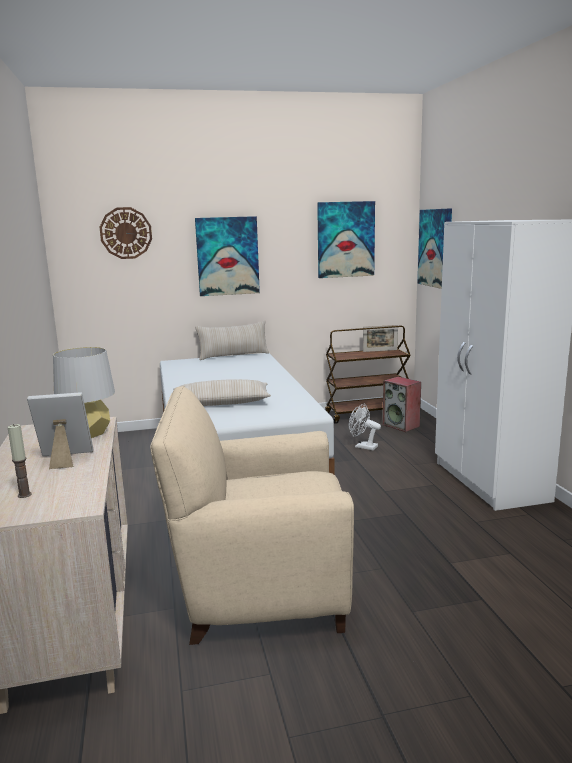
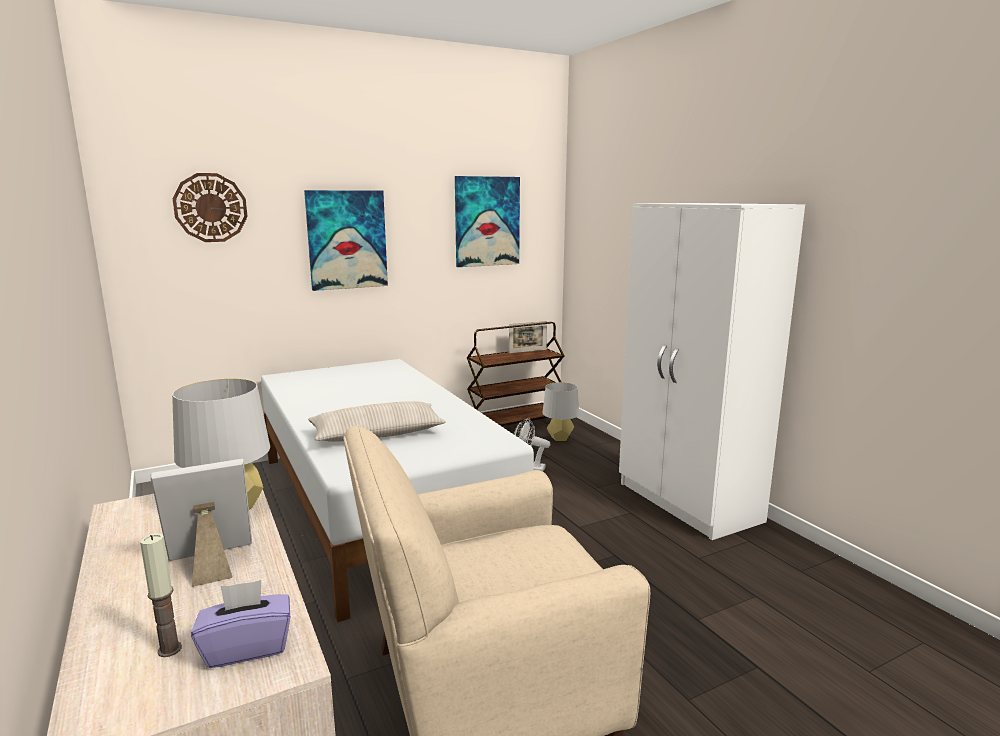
camera: 15 degrees left, 0 degrees up
(65, 498) = (247, 647): none -> purple tissue box
(233, 355) = (357, 364): beige pillow -> none
(401, 425) = (560, 438): speaker -> grey table lamp
(435, 248) = (590, 233): picture -> none

